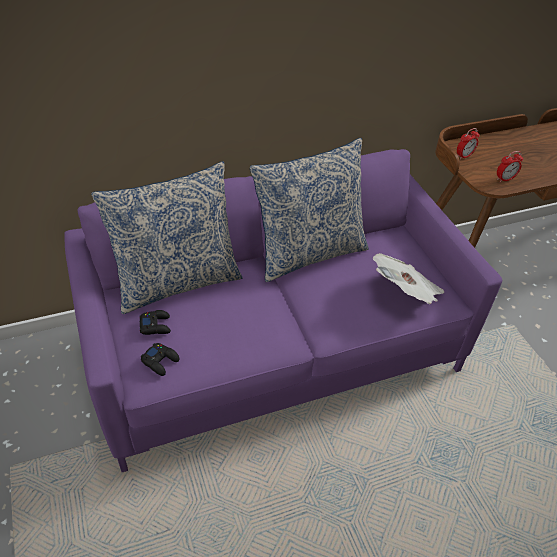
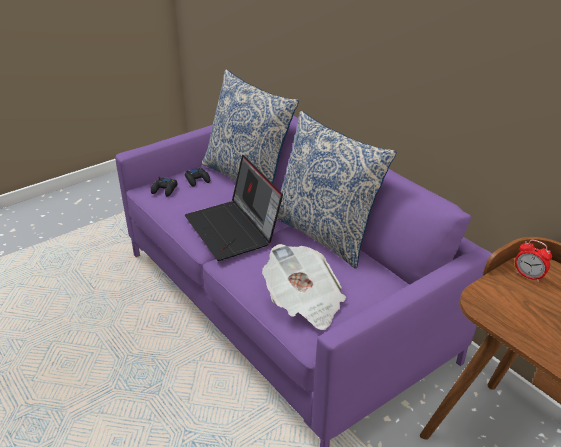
camera: 75 degrees right, 10 degrees down
(277, 315) = (234, 230): none -> laptop
(505, 179) = (507, 315): alarm clock -> none

